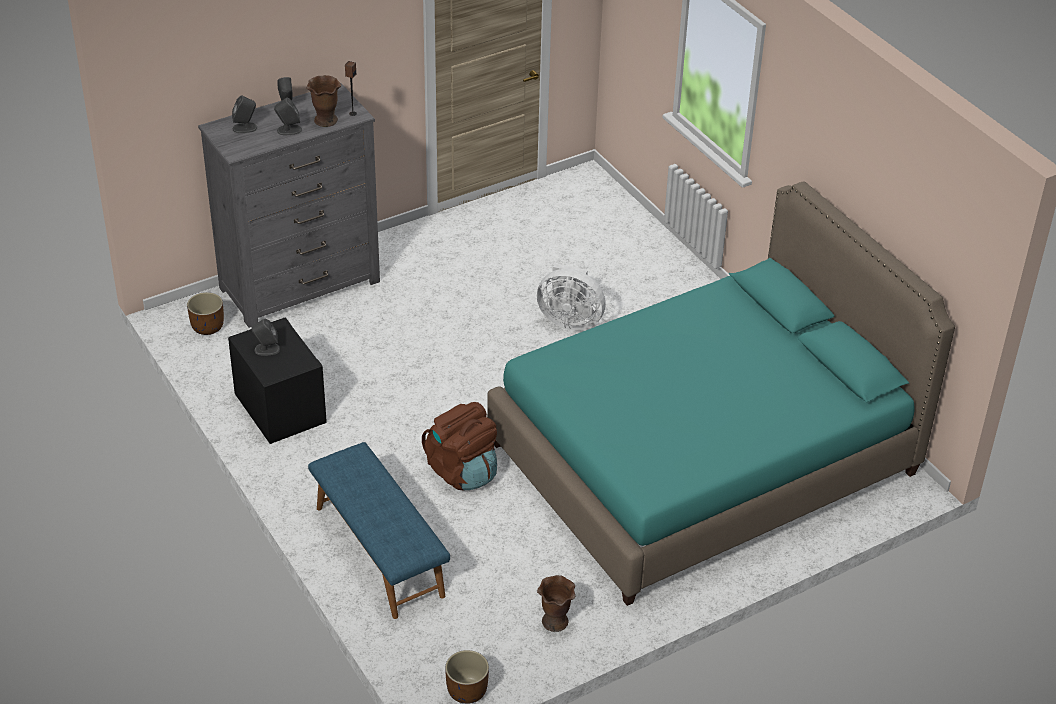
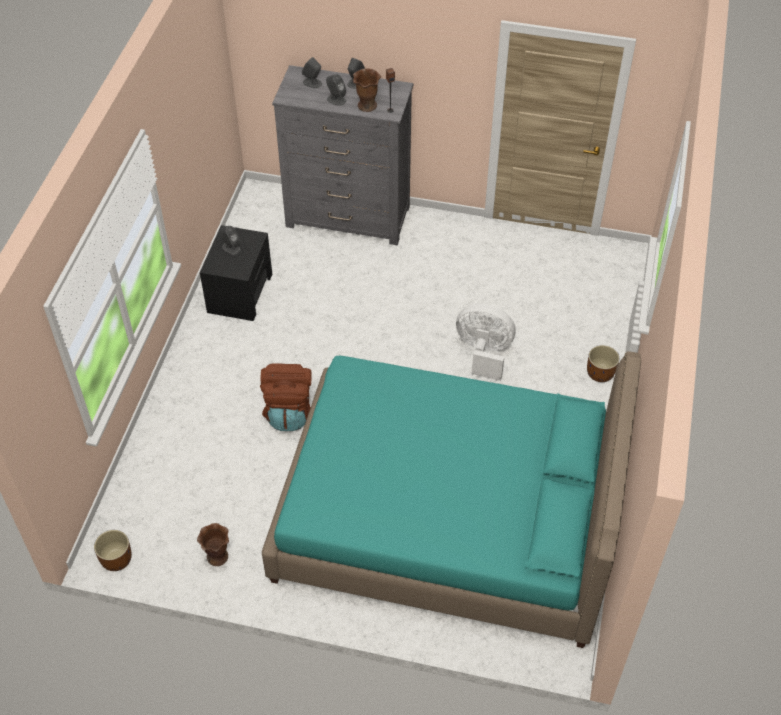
camera: 45 degrees right, 10 degrees up
(208, 326) = (264, 211): brown planter -> brown planter (600, 373)
(378, 551) = (179, 428): blue bench -> none
(570, 320) = (484, 353): white fan -> white fan turned 135 degrees clockwise

